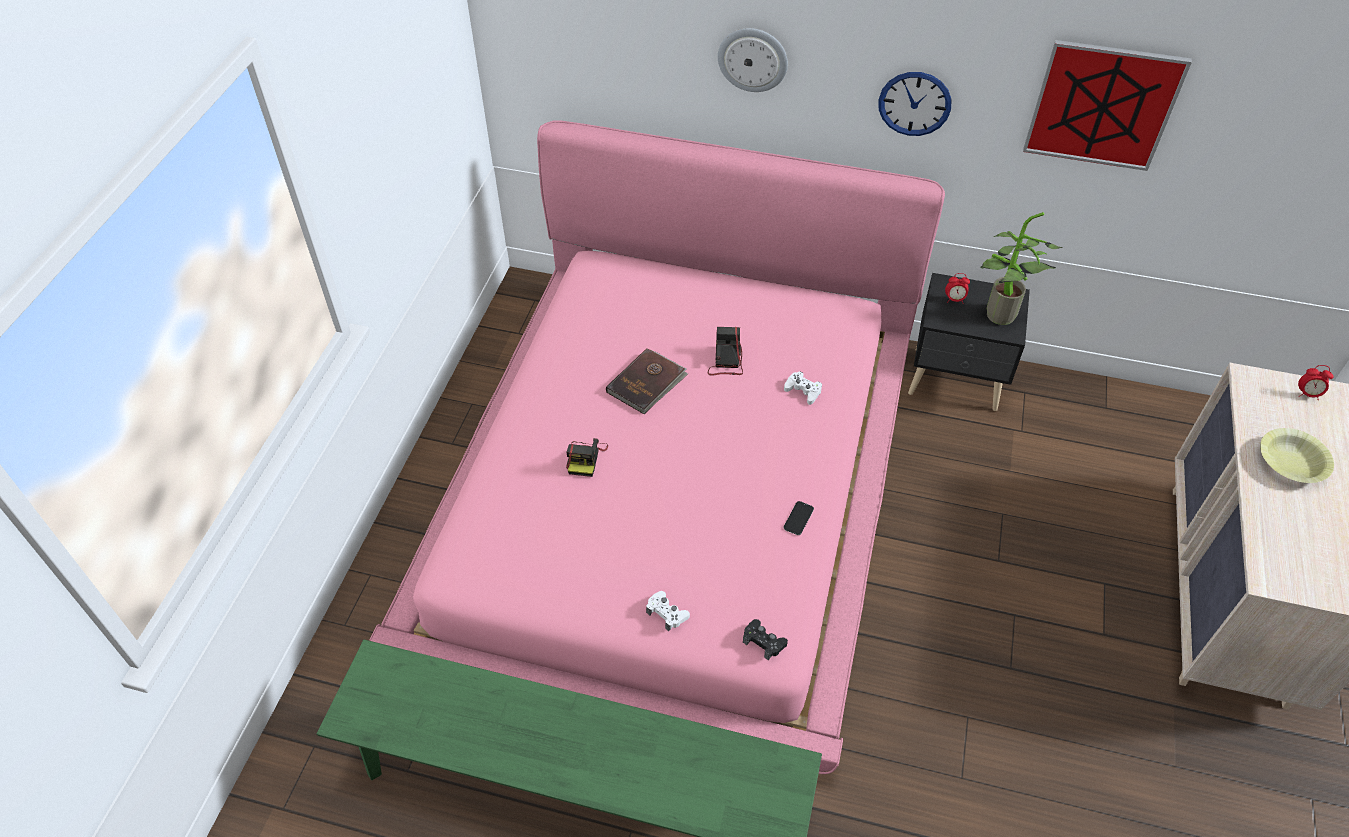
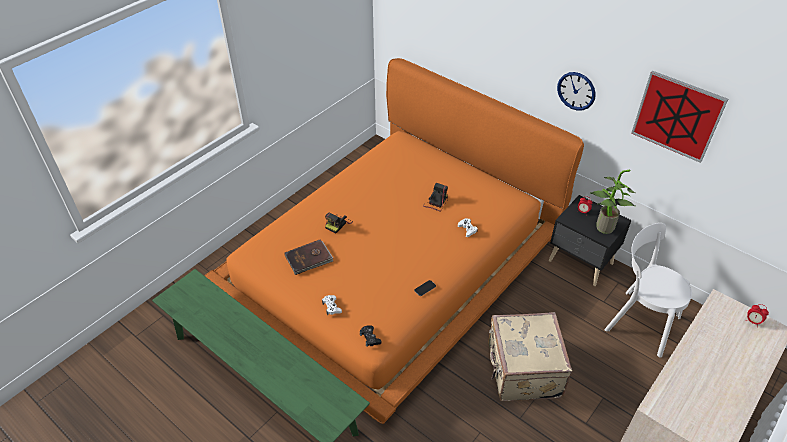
camera: 25 degrees right, 5 degrees down
(647, 383) = (389, 200): brown book -> brown book (309, 258)
(674, 490) = (393, 264): pink bed -> orange bed
(753, 59) = (497, 47): wall clock -> none
(971, 590) = (522, 371): none -> beige suitcase
(1085, 443) = (639, 321): none -> white chair
(1291, 463) = (714, 353): yellow bowl -> none

